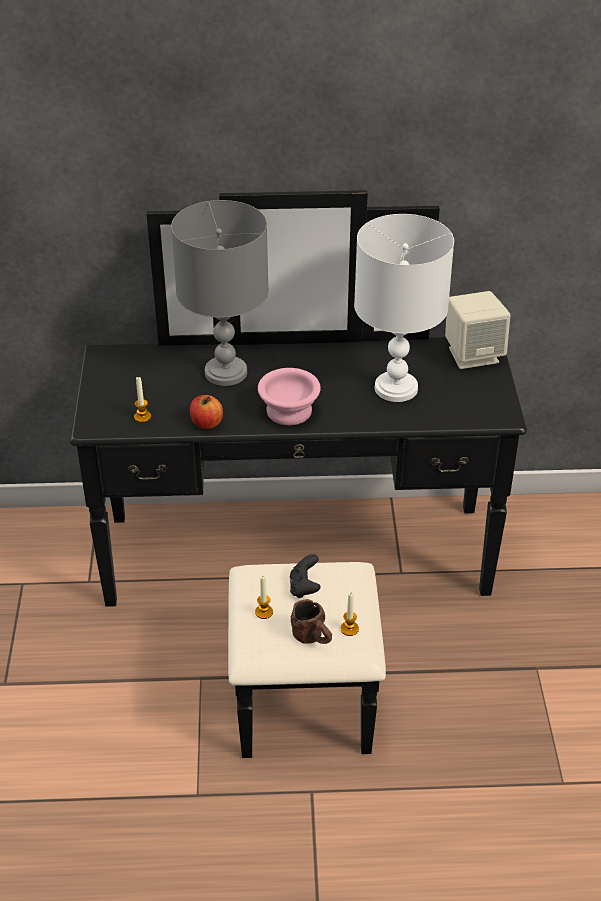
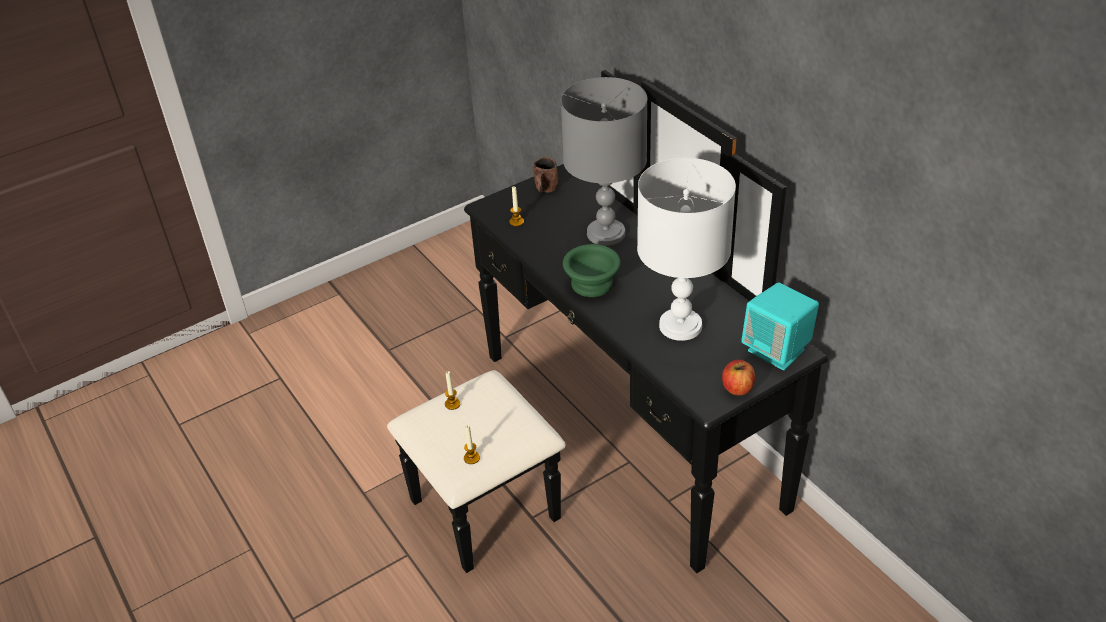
camera: 60 degrees right, 0 degrees up
(206, 423) = (538, 252): apple -> apple (737, 388)
(291, 411) = (593, 285): pink bowl -> green bowl
(304, 587) = (494, 413): black game controller -> none
(313, 639) = (446, 443): brown mug -> brown mug (545, 190)
(473, 355) = (777, 350): beige speaker -> turquoise speaker

